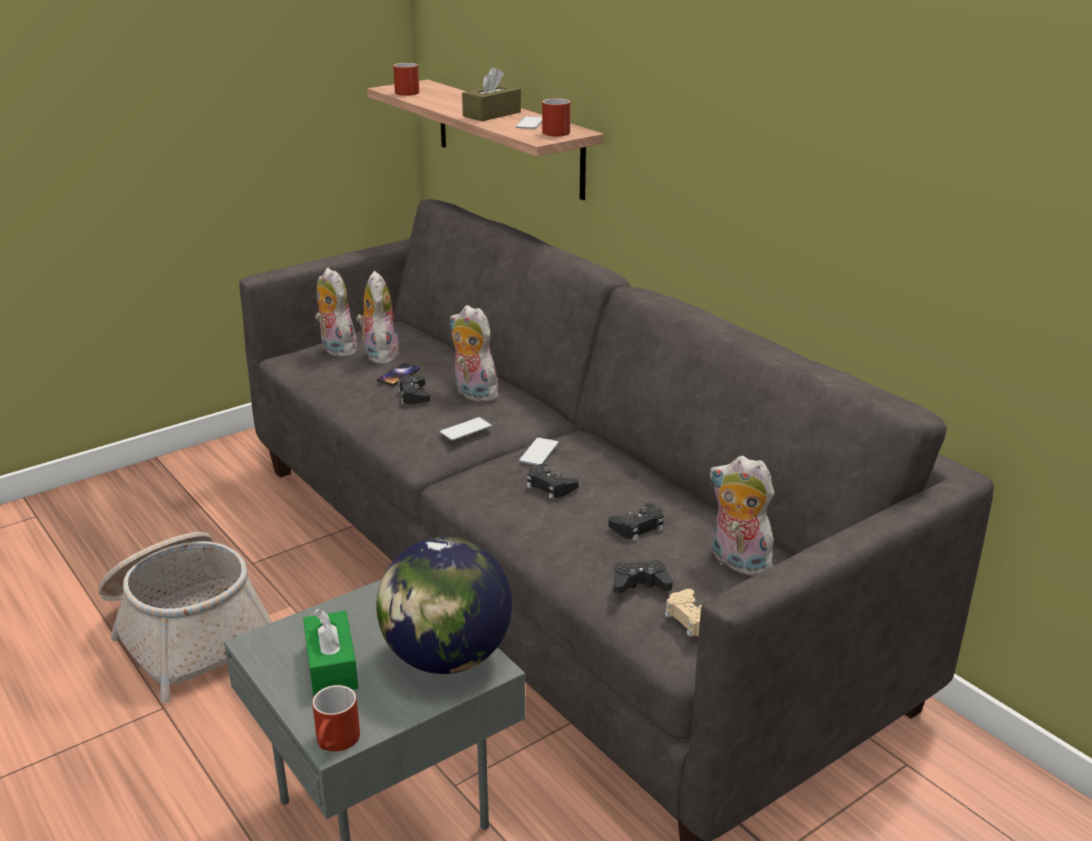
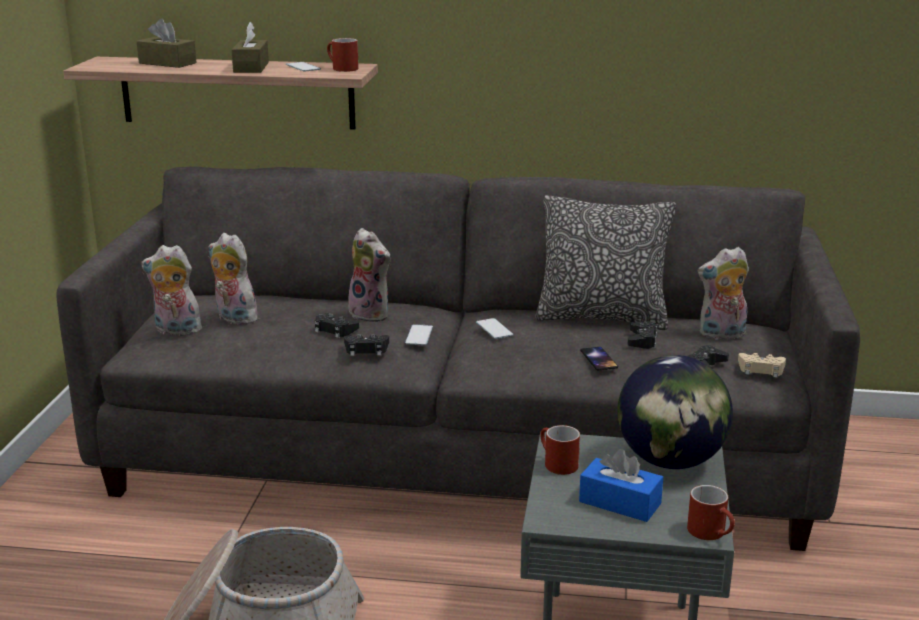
camera: 45 degrees left, 5 degrees down
(331, 666) = (620, 502): green tissue box -> blue tissue box
(398, 375) = (289, 323): phone -> phone (599, 359)
(407, 92) = (115, 66): red mug -> red mug (555, 463)
(449, 96) = (167, 63): none -> brown tissue box
(472, 394) = (372, 314): plush toy -> plush toy turned 135 degrees counterclockwise
(550, 486) = (547, 343): black game controller -> black game controller (366, 349)
(658, 486) = (602, 318): none -> pillow

